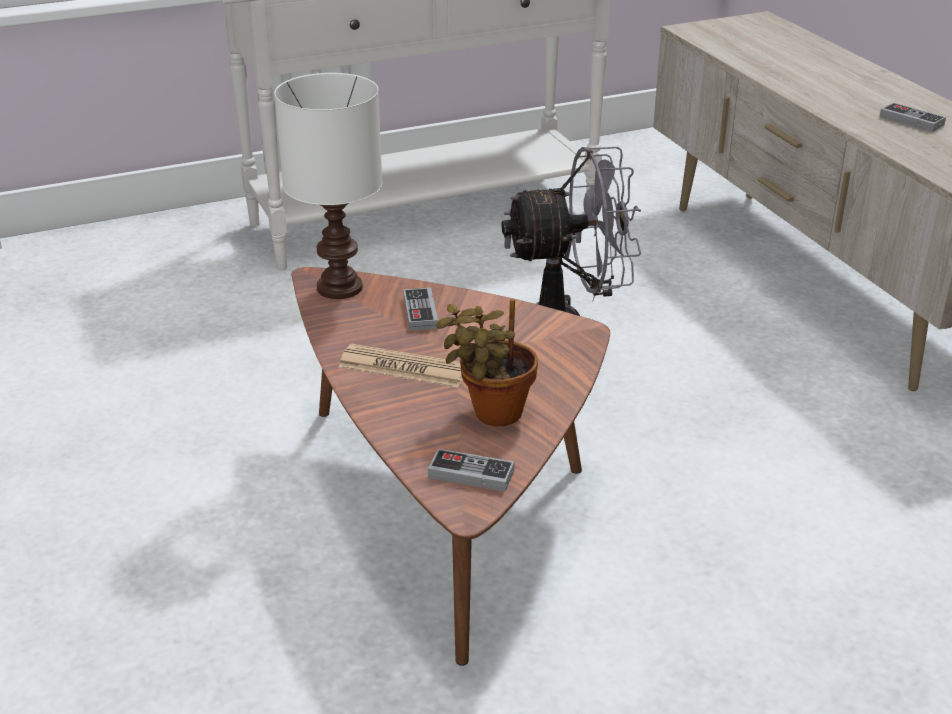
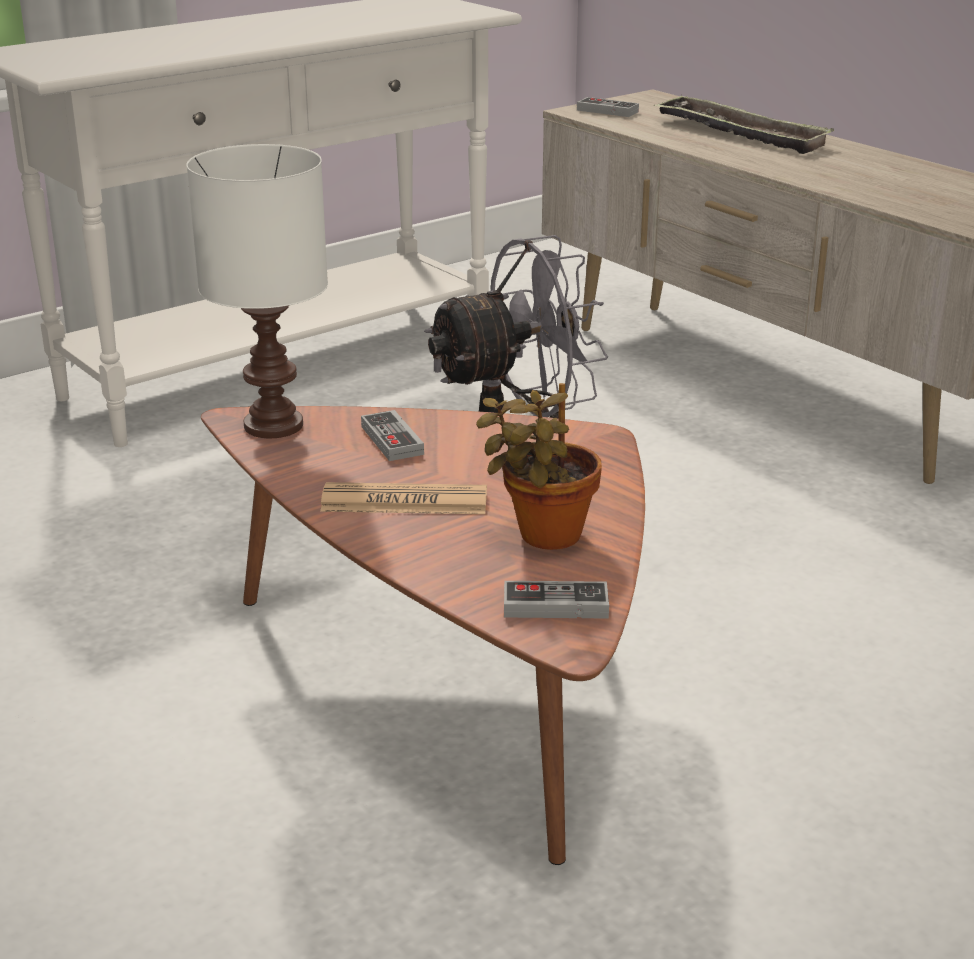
camera: 15 degrees left, 5 degrees down
(815, 65) = (740, 133): none -> tray
(911, 121) = (879, 176): game controller -> game controller (607, 111)

